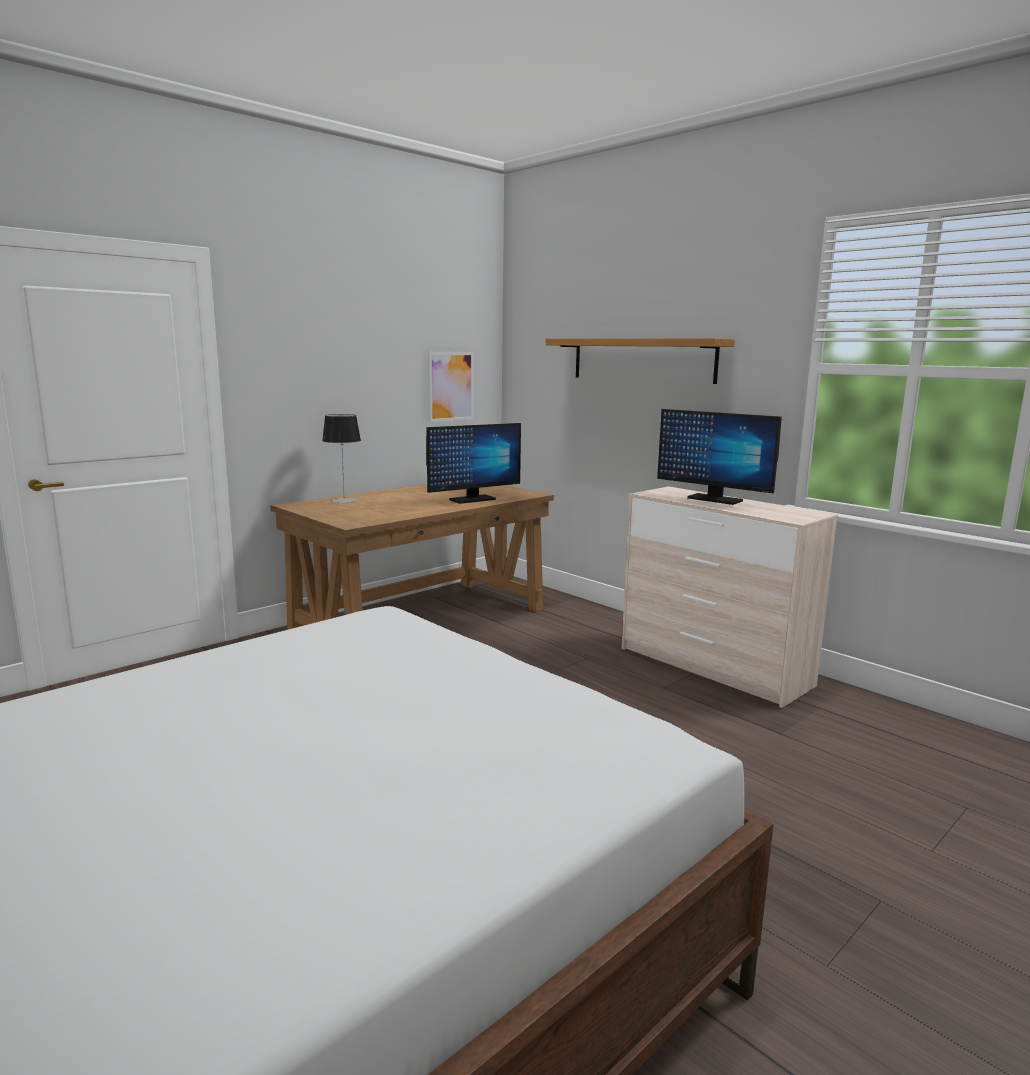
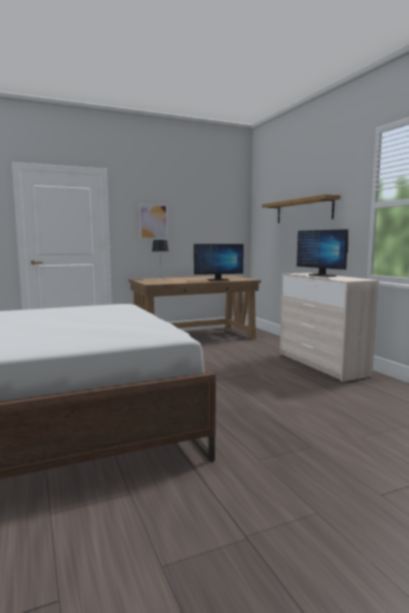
camera: 20 degrees right, 5 degrees down
(450, 386) = (221, 230): picture -> picture (153, 221)

